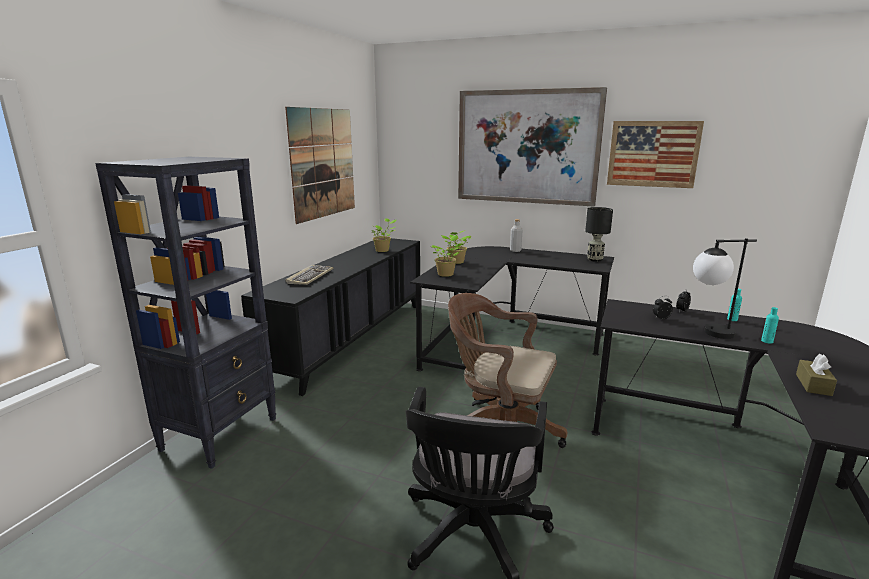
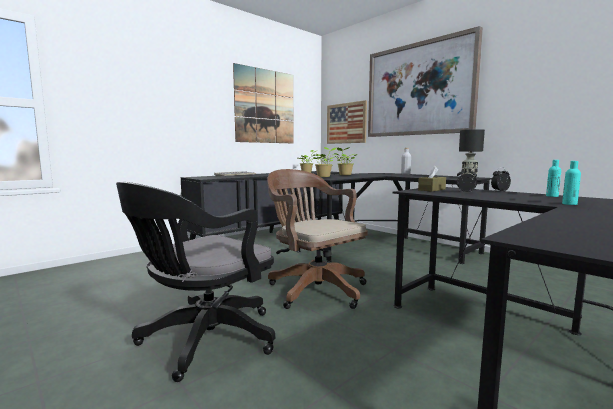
camera: 25 degrees right, 10 degrees down
(221, 433) = (137, 259): black bookcase -> none
(653, 154) = (527, 78): picture -> picture (346, 123)
(708, 333) = (501, 198): table lamp -> none
(813, 384) = (573, 220): brown tissue box -> brown tissue box (431, 189)

